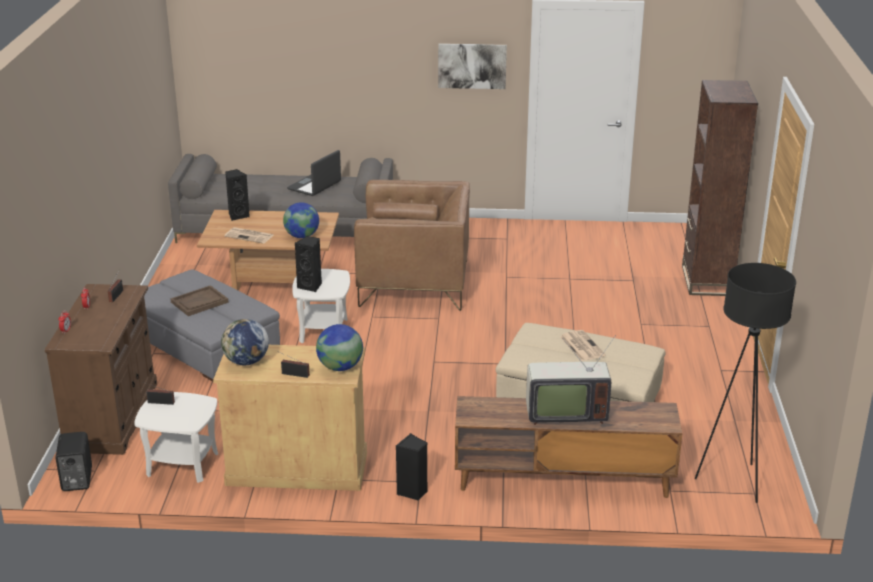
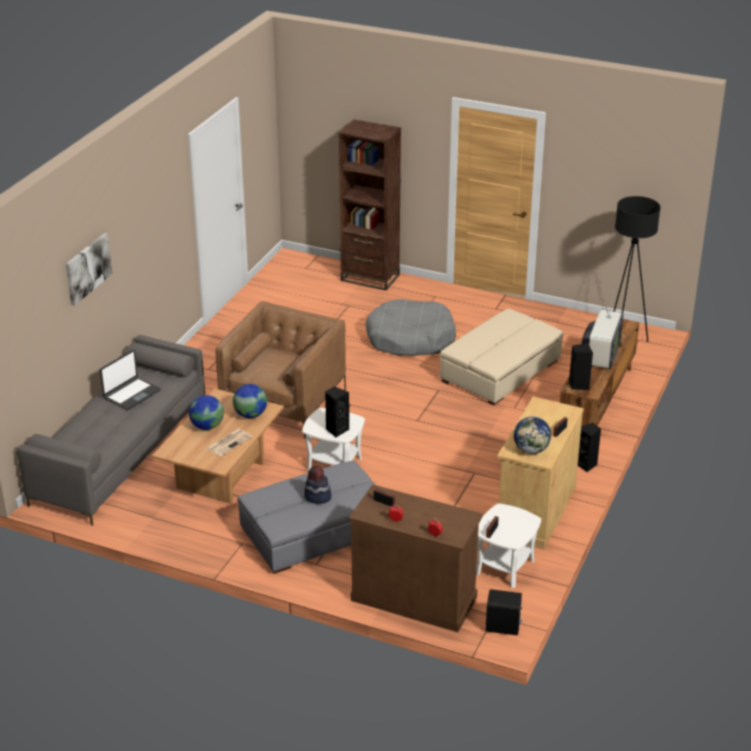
camera: 70 degrees left, 5 degrees up
(199, 302) = (317, 496): brown tray -> hat
(238, 215) = (178, 443): black speaker -> black speaker (578, 385)
(315, 186) = (131, 394): laptop -> laptop turned 105 degrees counterclockwise
(340, 367) = (558, 411): globe -> globe (207, 426)
(472, 65) = (167, 214): picture -> picture (88, 268)
(581, 346) = (493, 335): newspaper -> none
(598, 328) = (410, 339): none -> grey dog bed

